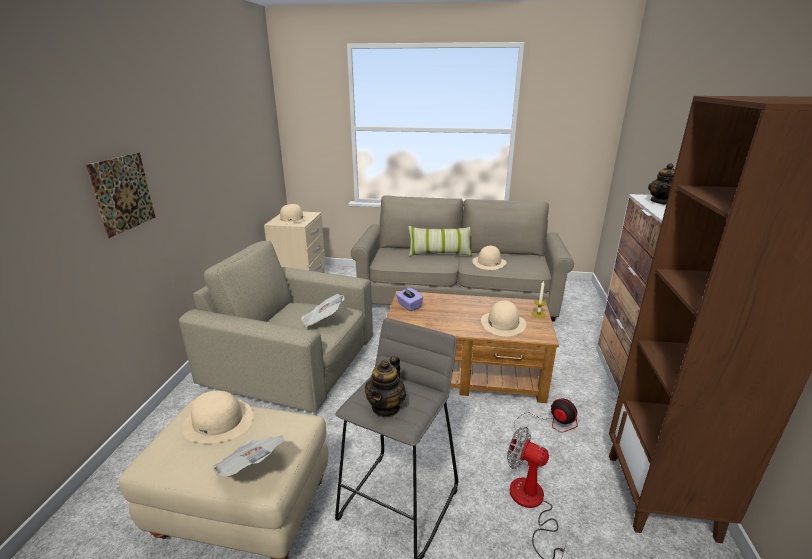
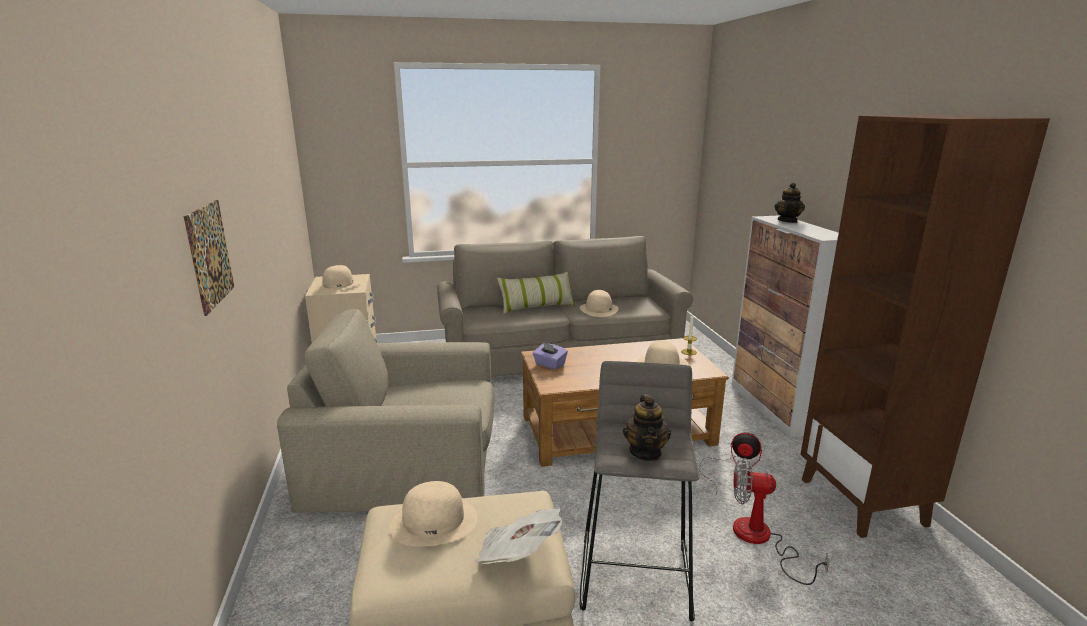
camera: 20 degrees left, 5 degrees down
(322, 321) = (456, 397): newspaper -> none

